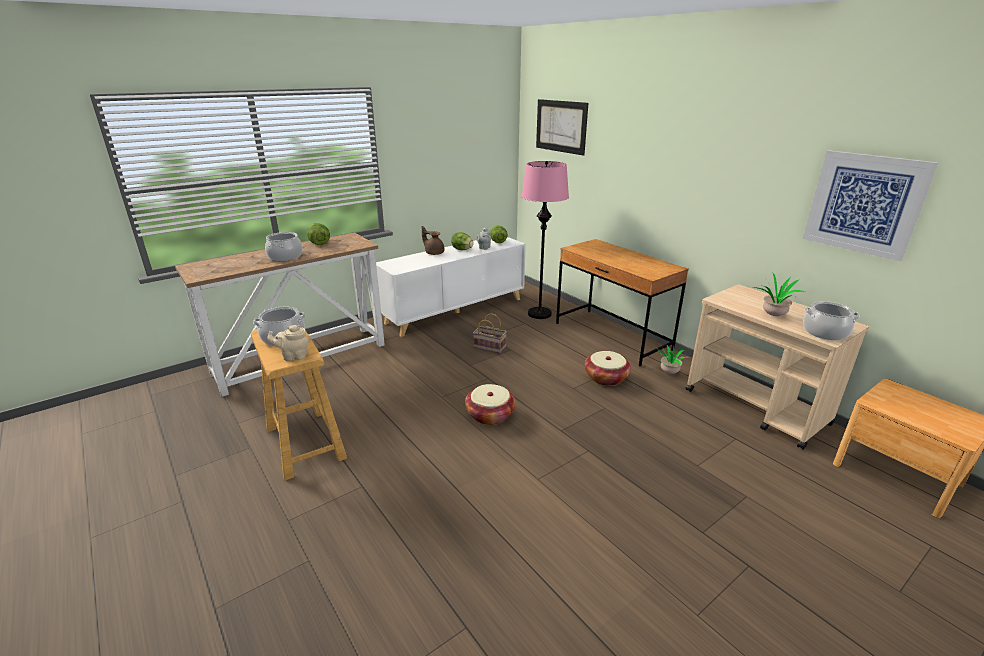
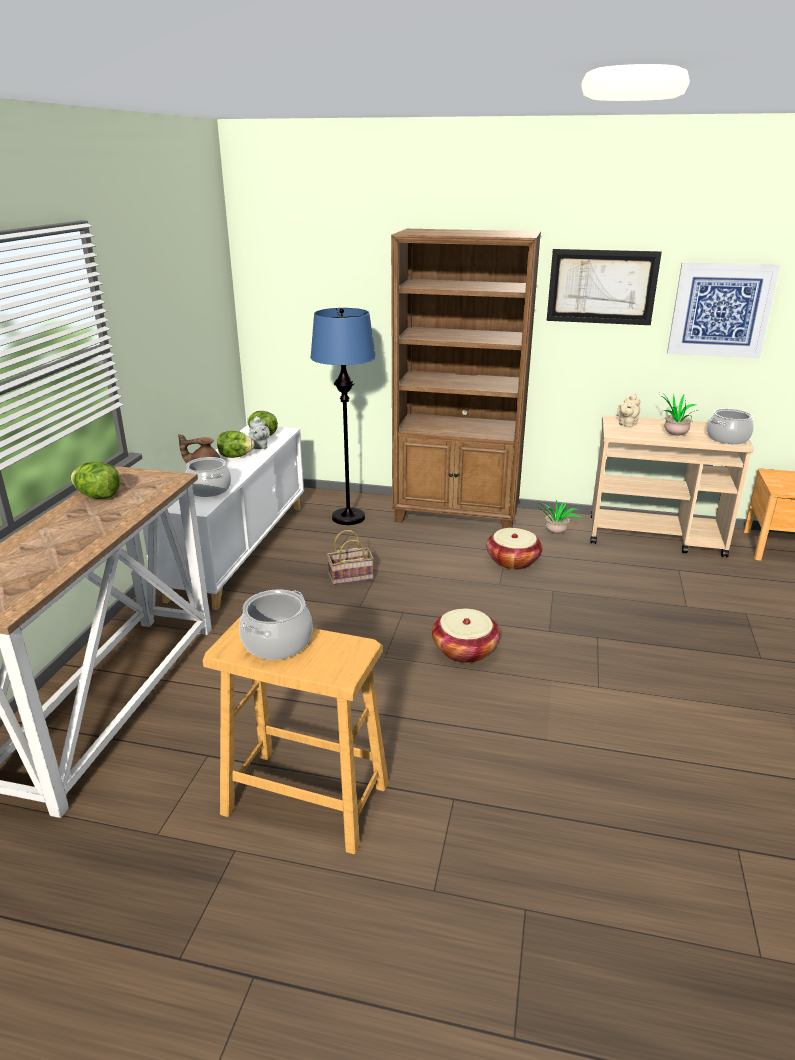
camera: 40 degrees left, 0 degrees up
(285, 256) = (88, 530): cooking pot -> cooking pot (208, 490)
(293, 356) = (344, 656): beige teapot -> beige teapot (626, 424)
(539, 314) = (348, 517): pink floor lamp -> blue floor lamp
(561, 126) = (315, 260): picture -> picture (602, 287)
(612, 336) = (457, 516): brown desk -> brown bookcase

